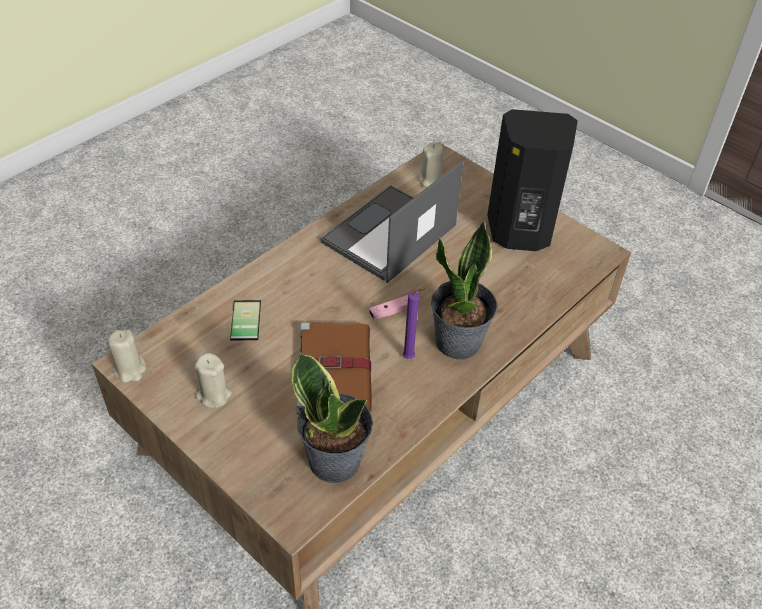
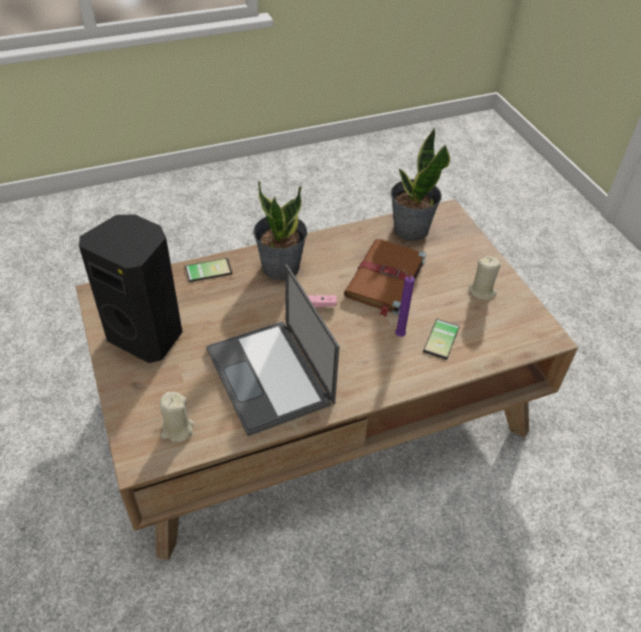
camera: 155 degrees left, 0 degrees up
(130, 370) = (545, 330): beige candle -> none
(388, 235) = (270, 377): laptop -> laptop turned 90 degrees clockwise
(410, 358) = (324, 268): purple candle -> purple candle (398, 335)
(530, 312) = (208, 268): none -> phone

